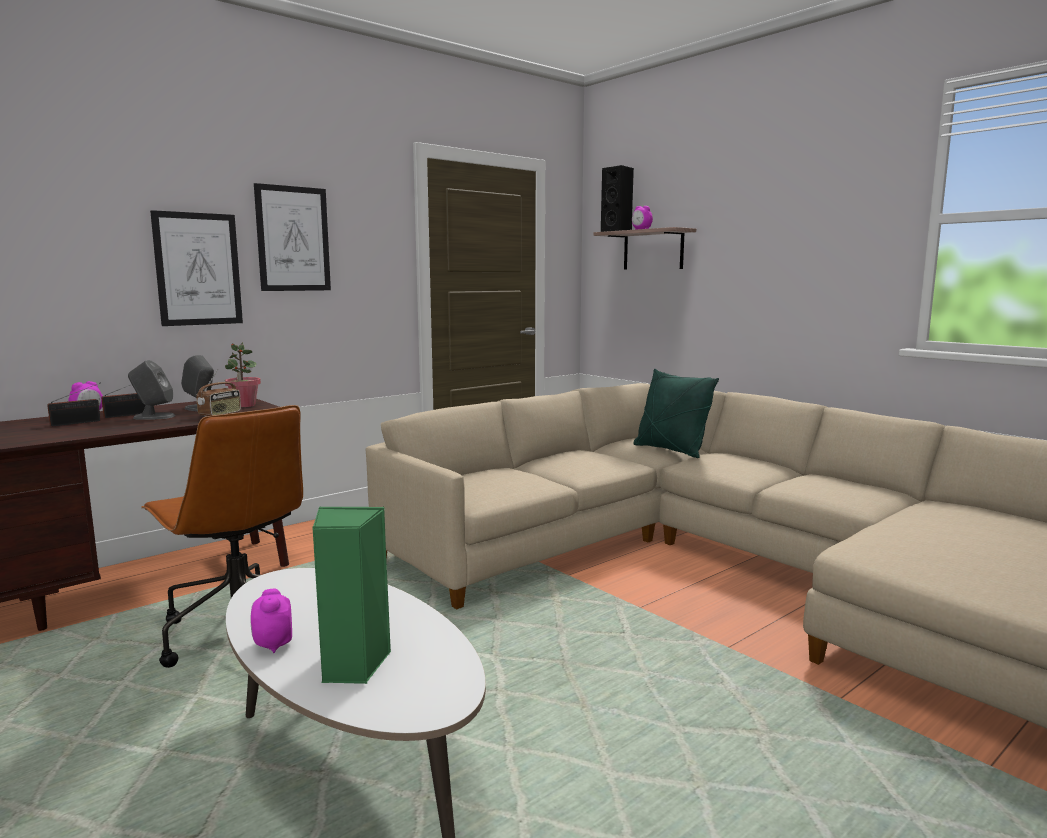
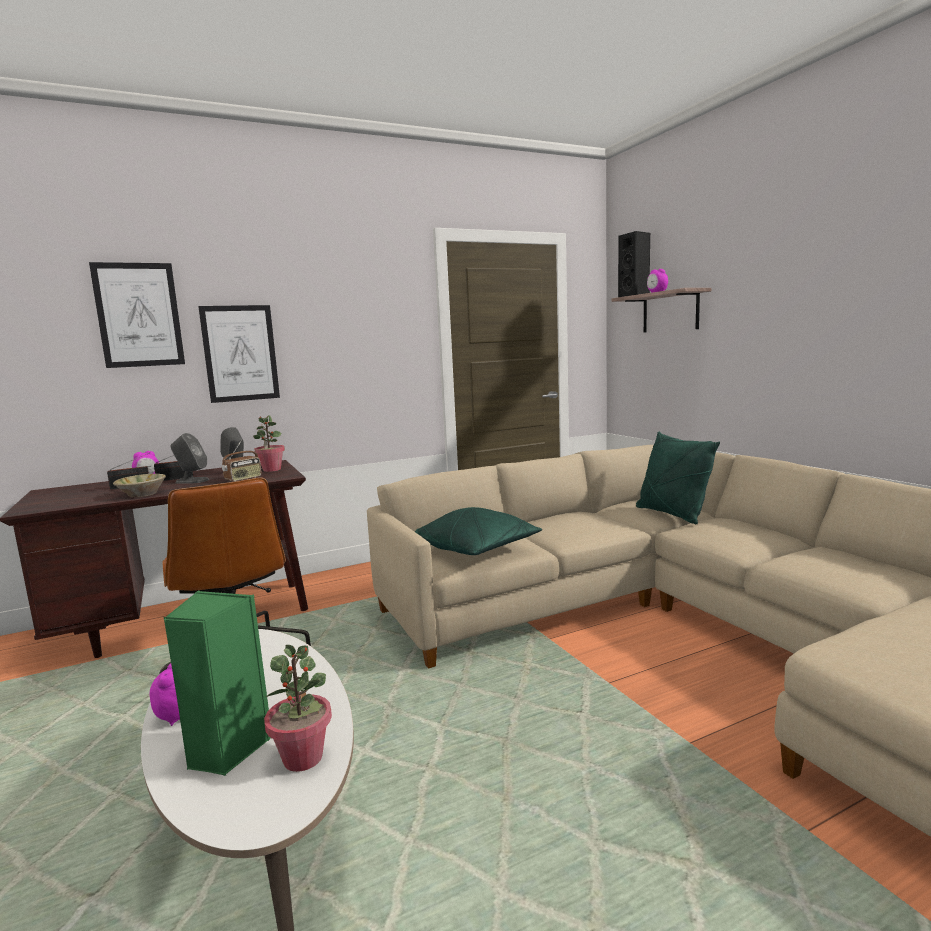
camera: 15 degrees right, 0 degrees up
(105, 430) = (142, 494): none -> beige bowl
(293, 239) = (323, 322): picture -> picture (139, 315)
(435, 663) = (303, 758): none -> potted plant
(498, 485) = (477, 549): none -> green pillow

